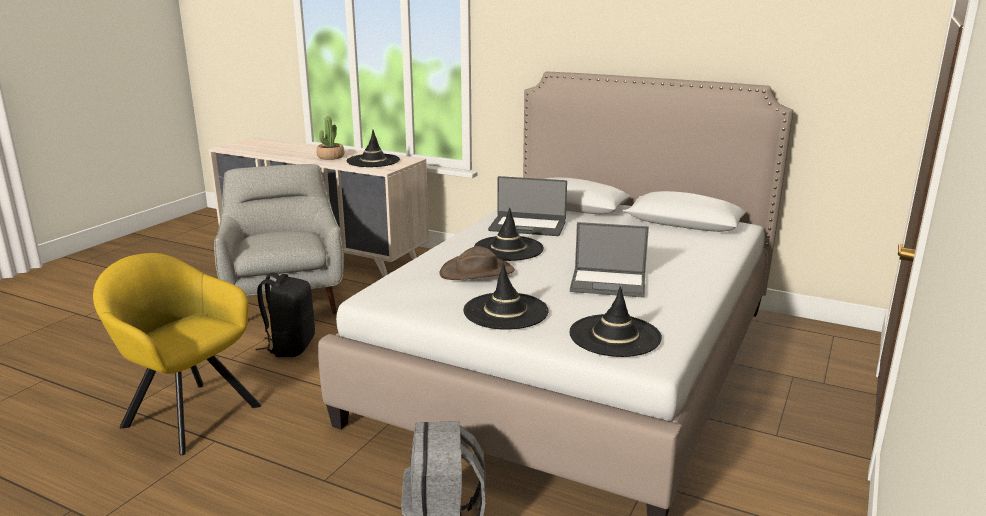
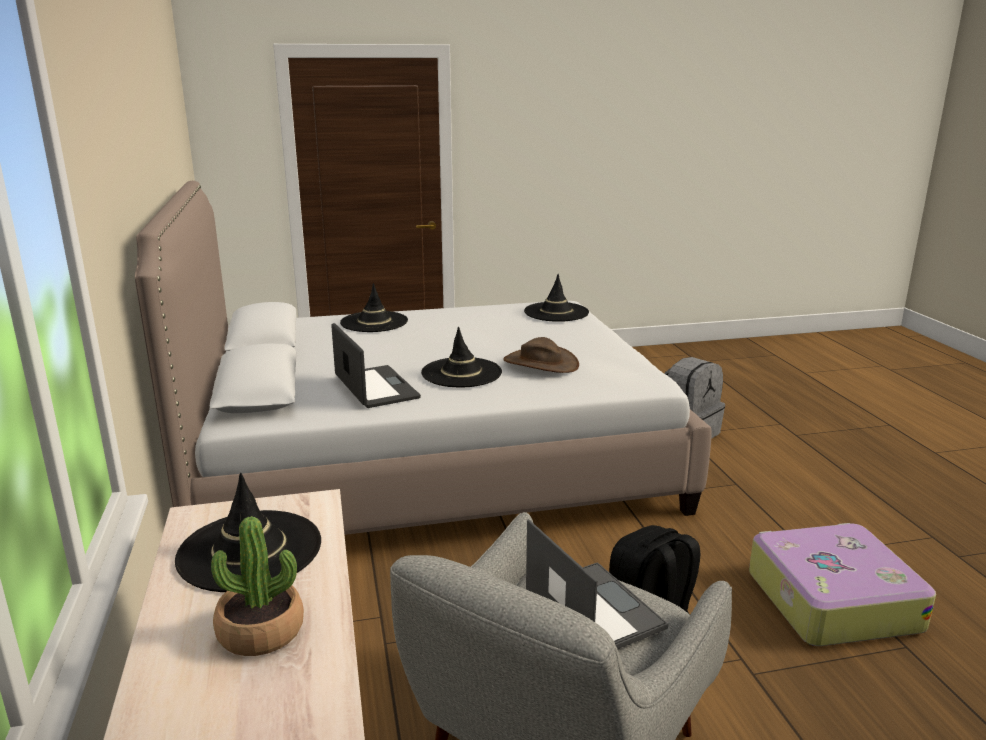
camera: 130 degrees left, 0 degrees up
(187, 413) = (830, 600): yellow armchair -> suitcase
(505, 311) = (583, 340): black hat -> black hat (374, 322)
(609, 283) = (475, 329): laptop -> laptop (592, 609)

